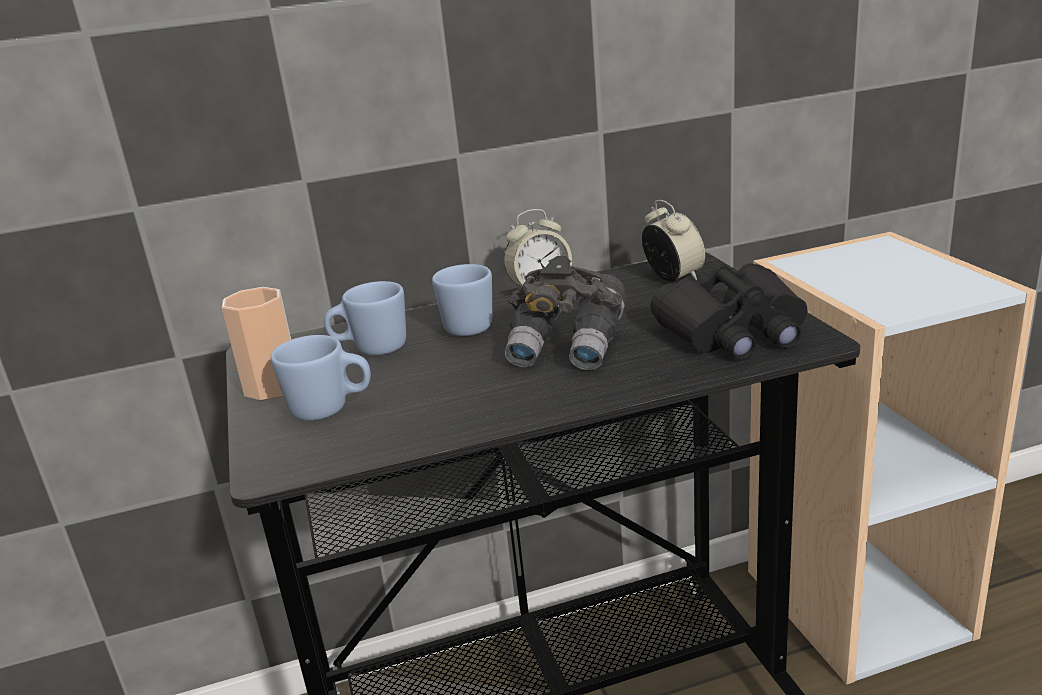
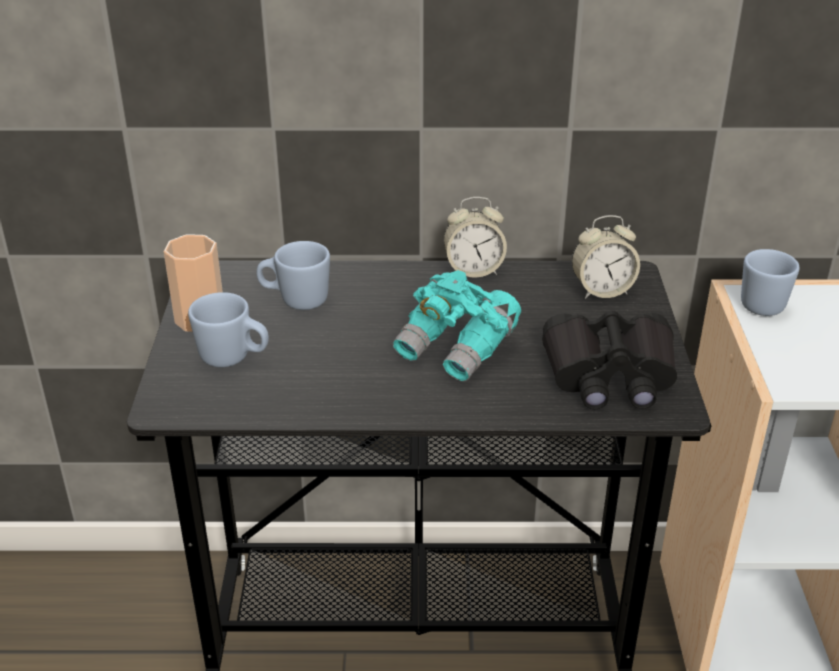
camera: 15 degrees right, 10 degrees up
(473, 324) = (392, 296): blue mug -> blue mug (766, 303)
(568, 347) = (457, 348): grey binoculars -> turquoise binoculars
(673, 278) = (602, 290): alarm clock -> alarm clock turned 90 degrees clockwise

